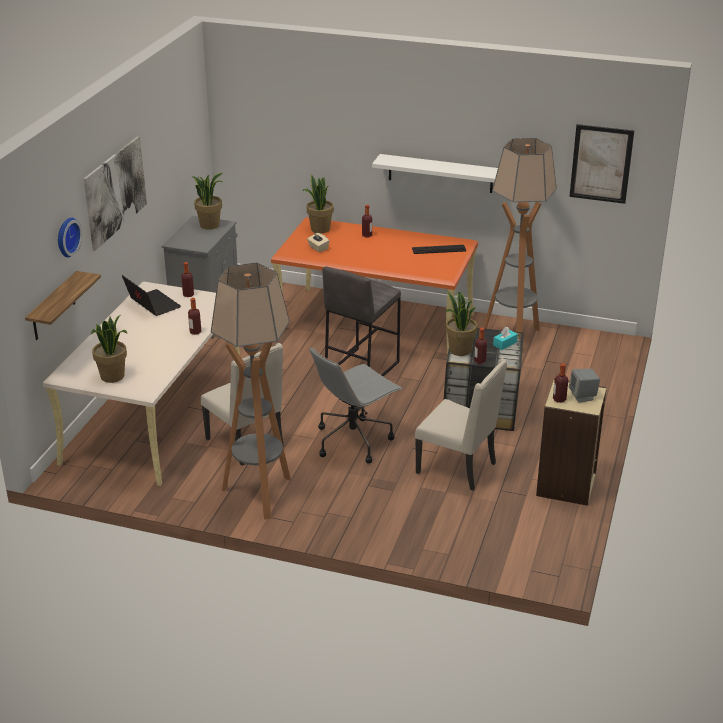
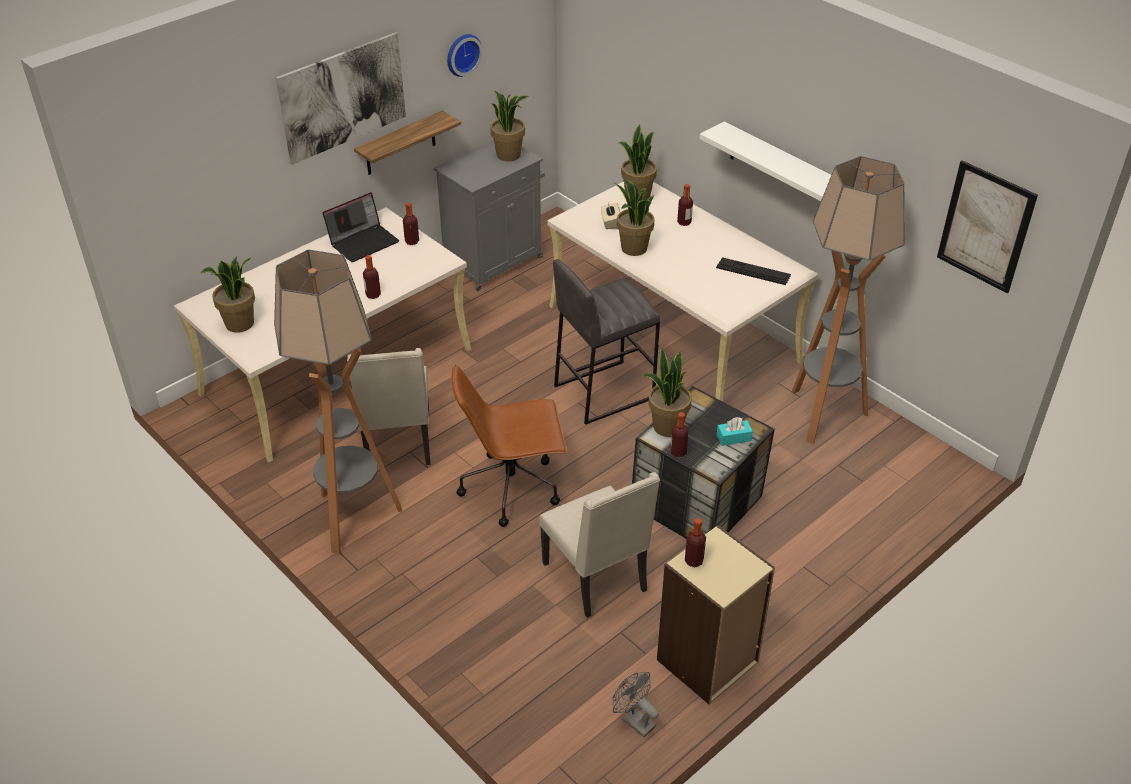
camera: 30 degrees right, 10 degrees up
(53, 307) = (206, 222): shelf -> shelf (400, 144)
(66, 237) = (236, 144): wall clock -> wall clock (462, 54)
(151, 304) = (363, 242): laptop -> laptop turned 60 degrees clockwise
(349, 258) = (633, 248): none -> potted plant
(354, 440) = (512, 487): grey office chair -> brown office chair
(376, 323) = (673, 334): orange desk -> beige desk
(552, 530) = (634, 720): none -> grey fan
(583, 396) = (729, 569): grey speaker -> none

